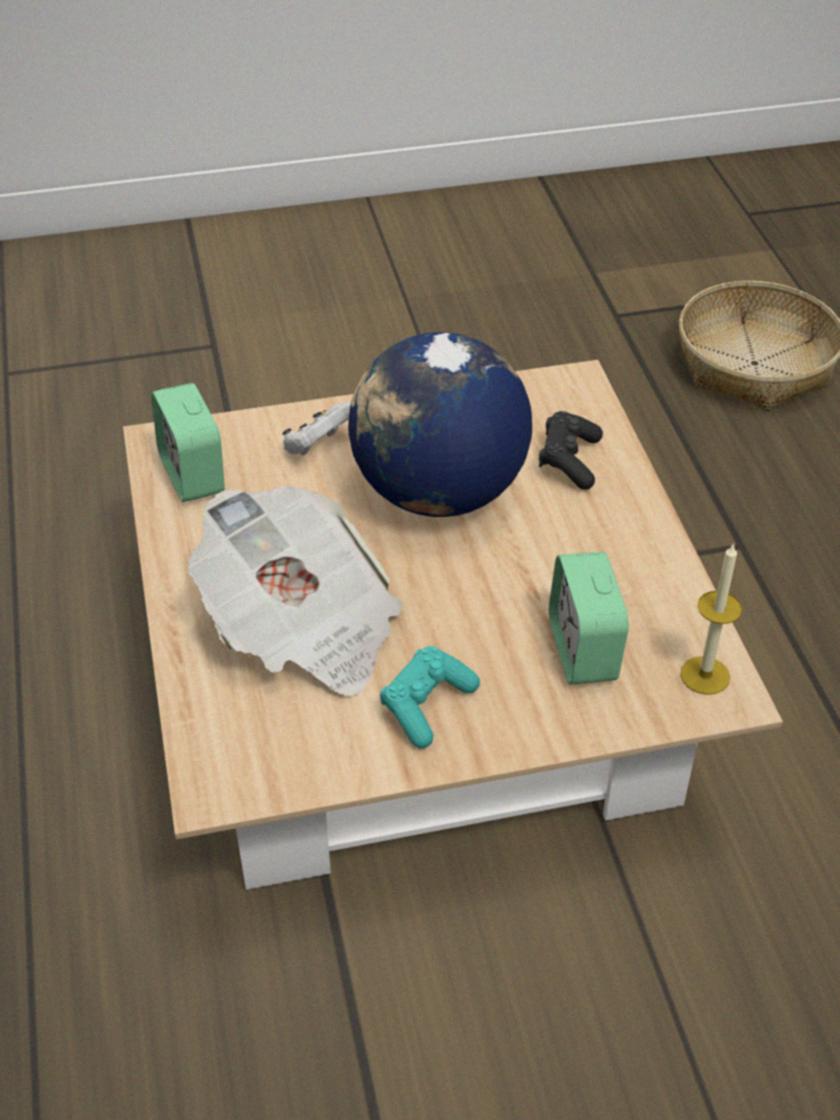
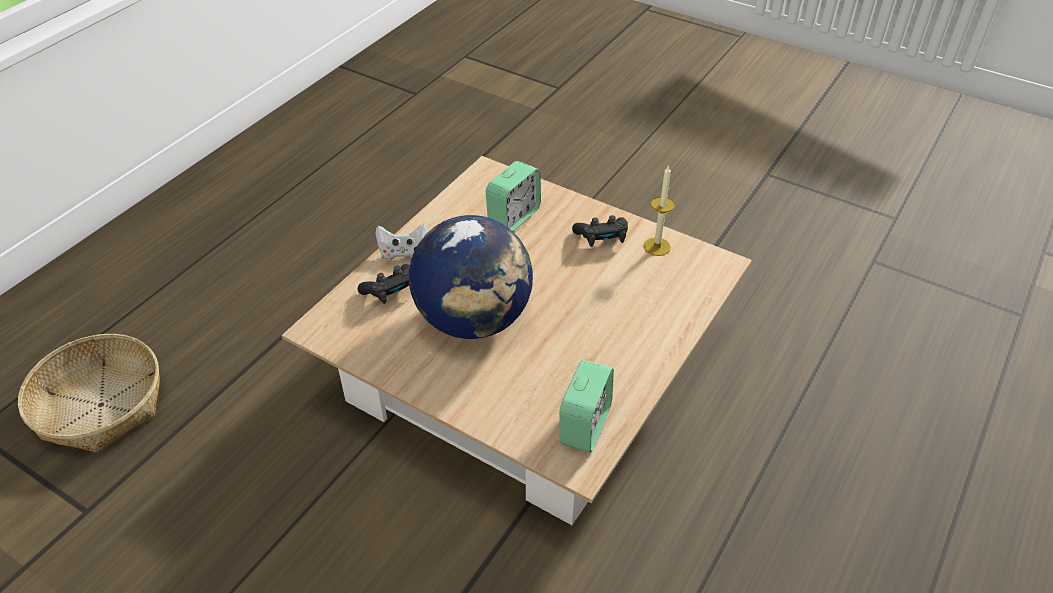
camera: 135 degrees left, 0 degrees up
(302, 627) = (617, 301): newspaper -> none
(318, 446) = (496, 392): white game controller -> white game controller (403, 253)
(426, 706) = (602, 238): turquoise game controller -> black game controller
(705, 675) = (484, 181): candle -> candle (657, 246)

